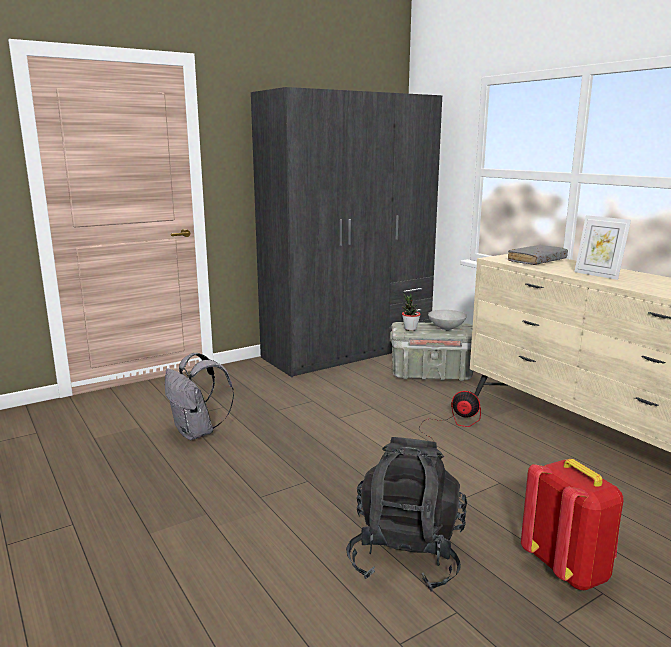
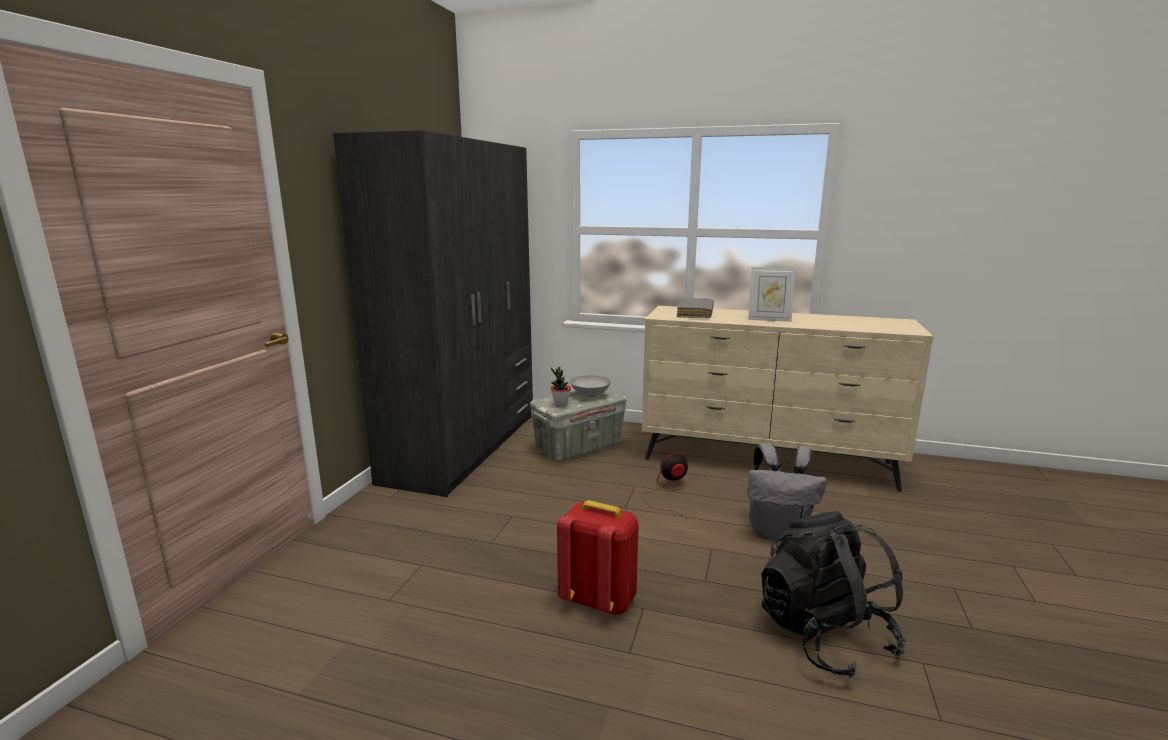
camera: 40 degrees left, 0 degrees up
(197, 433) = (440, 612): grey backpack -> grey backpack (778, 532)
(568, 569) = (914, 581): red backpack -> red backpack (599, 600)

